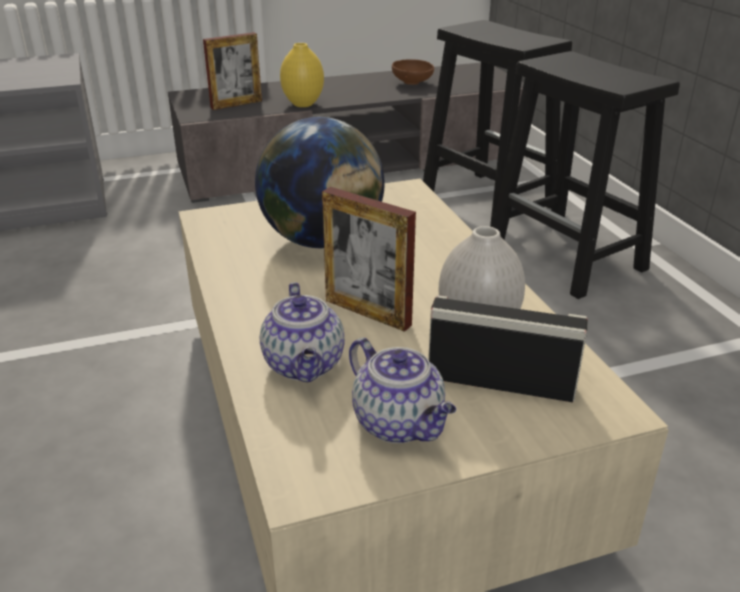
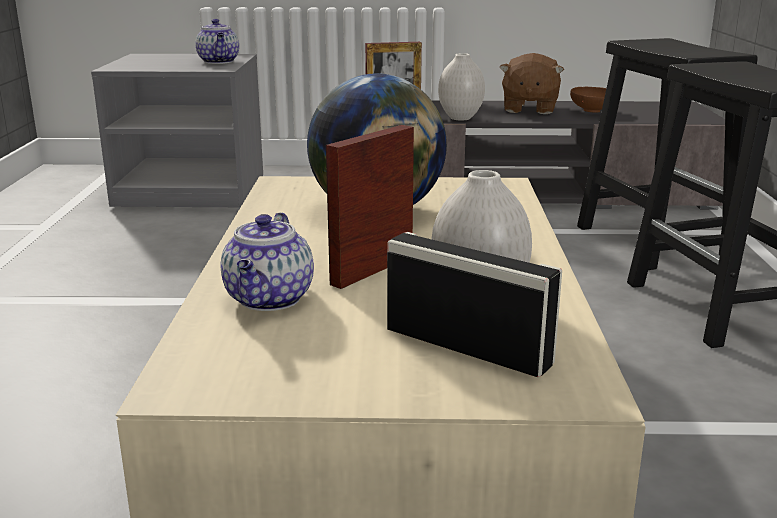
camera: 20 degrees right, 10 degrees down
(303, 104) = (460, 118): yellow vase -> white vase
(356, 85) = (529, 109): none -> brown plush toy
(367, 312) = (372, 270): picture frame -> picture frame turned 75 degrees clockwise
(400, 424) = (323, 360): teapot -> teapot (219, 62)

